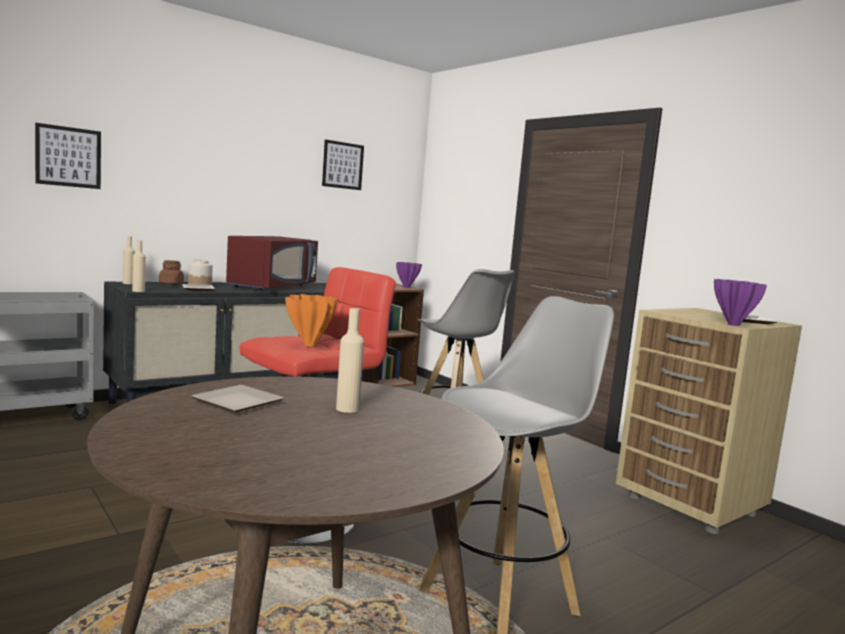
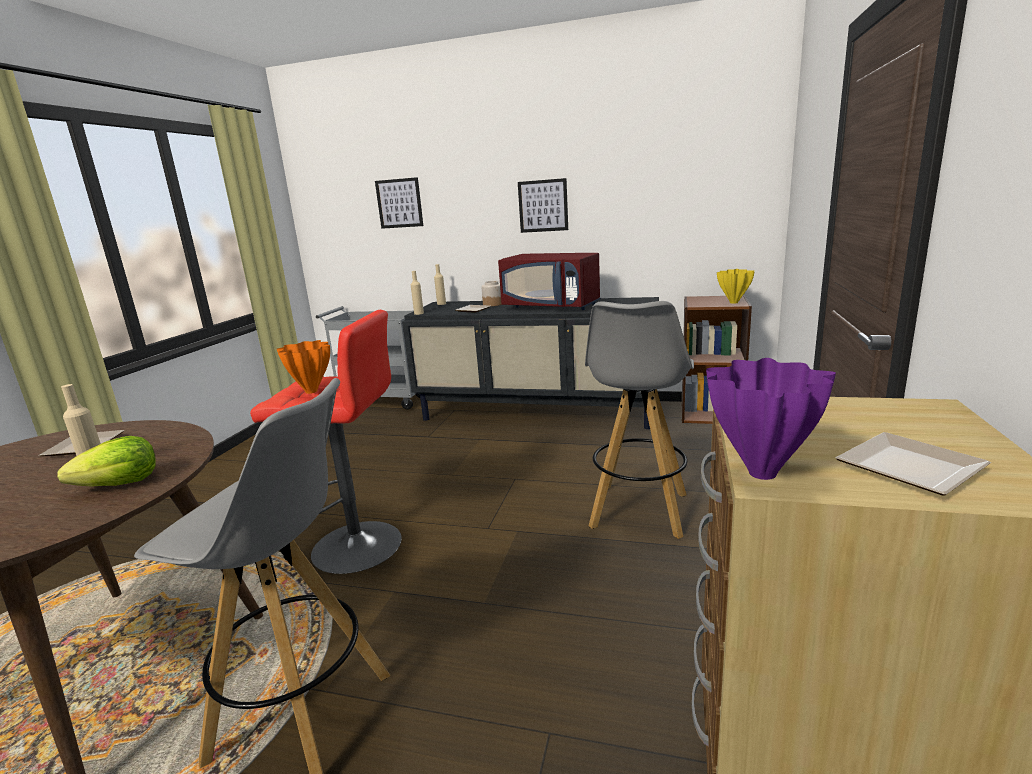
camera: 55 degrees right, 10 degrees up
(171, 283) = (475, 303): brown jar -> none
(272, 287) = (552, 306): red microwave -> red microwave turned 45 degrees clockwise
(342, 165) = (658, 157): picture -> picture (543, 206)
(401, 407) = (120, 484): none -> lettuce
(406, 287) = (733, 303): purple vase -> yellow vase

